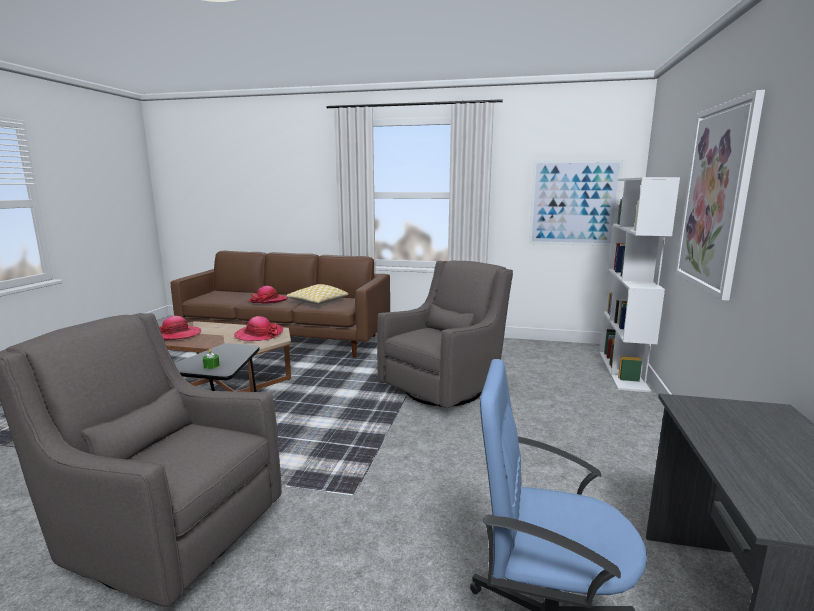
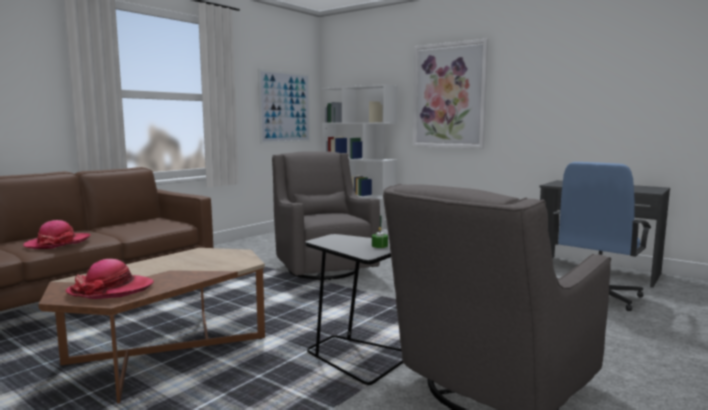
camera: 65 degrees left, 5 degrees down
(259, 335) = (205, 257): hat -> none
(318, 302) = (128, 229): pillow -> none

